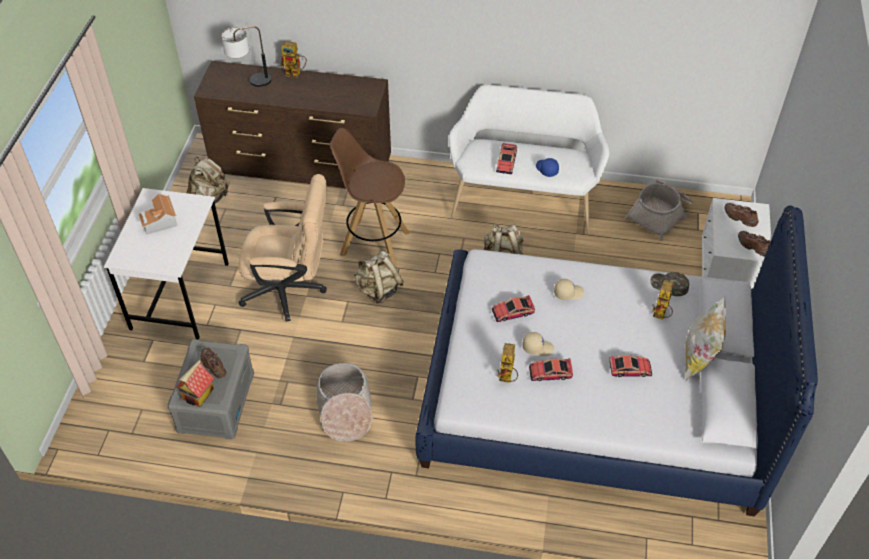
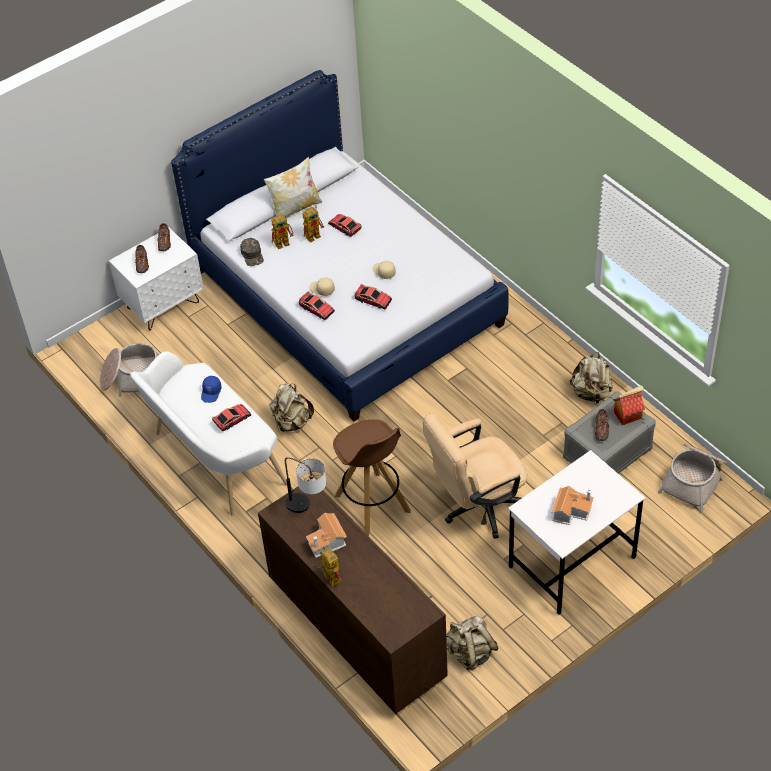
camera: 135 degrees left, 0 degrees up
(250, 82) = (379, 595): table lamp -> table lamp (308, 508)
(291, 290) = (477, 507): beige office chair -> beige office chair turned 75 degrees counterclockwise
(319, 89) = (327, 542): none -> toy house
(345, 409) = (519, 390): basket -> basket (694, 480)
(378, 290) = (410, 461): beige backpack -> beige backpack (591, 393)
(507, 379) = (425, 266): toy robot -> toy robot (315, 234)
(550, 372) = (394, 254): toy car -> toy car (317, 309)

